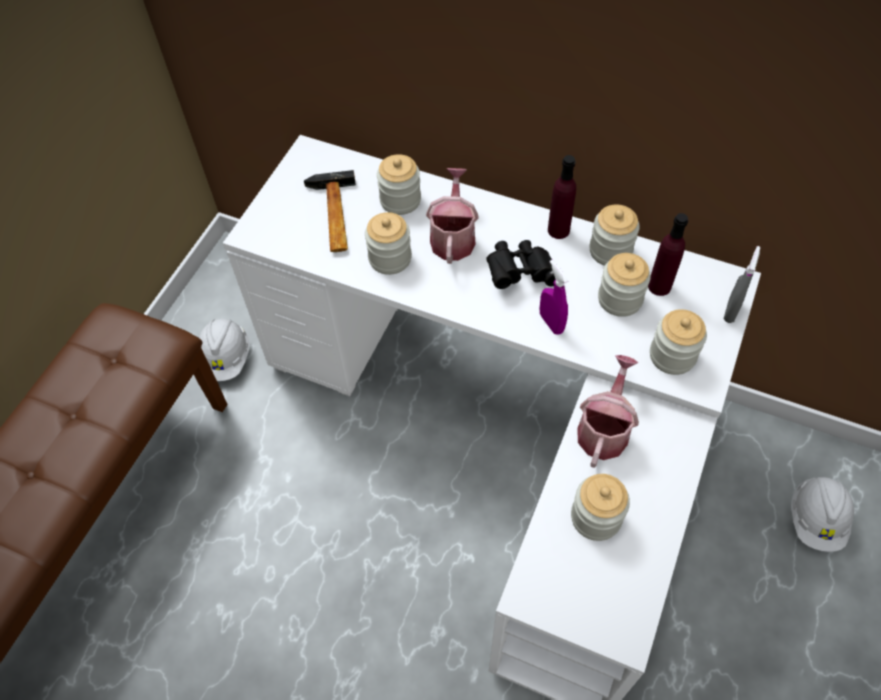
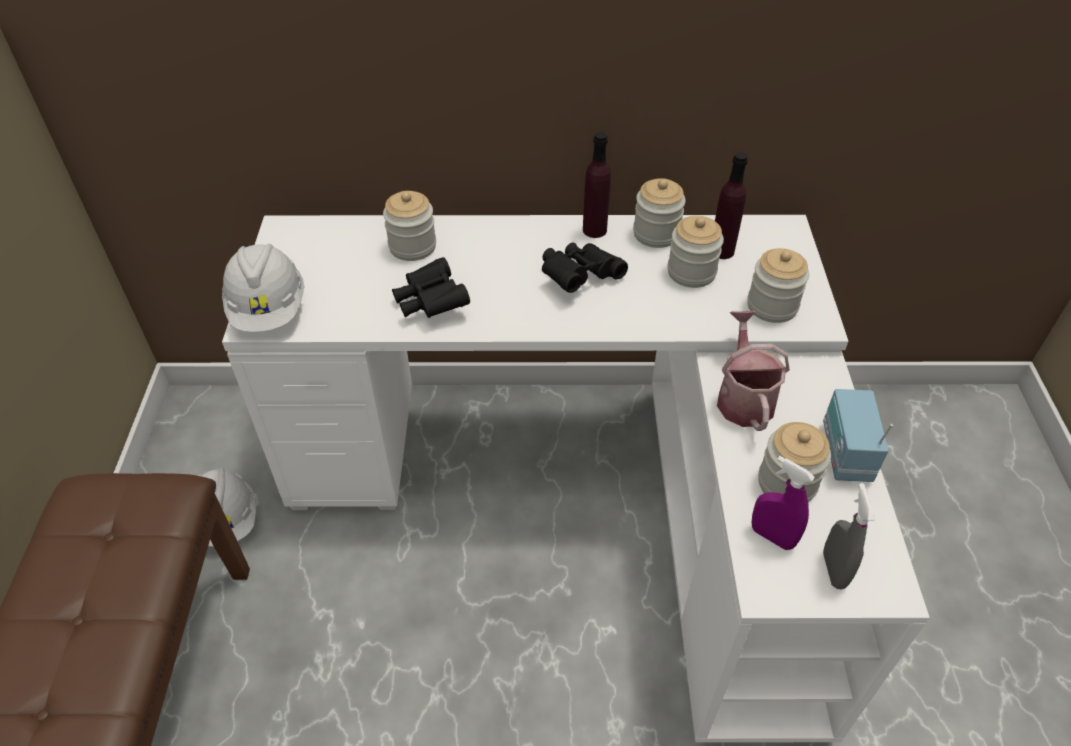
camera: 25 degrees left, 10 degrees down
(333, 216) = (344, 281): hammer -> none
(390, 258) = (431, 302): jar -> black binoculars
(453, 237) = (489, 264): watering can -> none
(551, 323) = (637, 313): purple spray bottle -> purple spray bottle (772, 536)
(661, 510) = (845, 453): none -> radio
(730, 311) = (800, 253): grey spray bottle -> grey spray bottle (833, 569)
(816, 519) = (918, 463): white hard hat -> white hard hat (268, 309)

